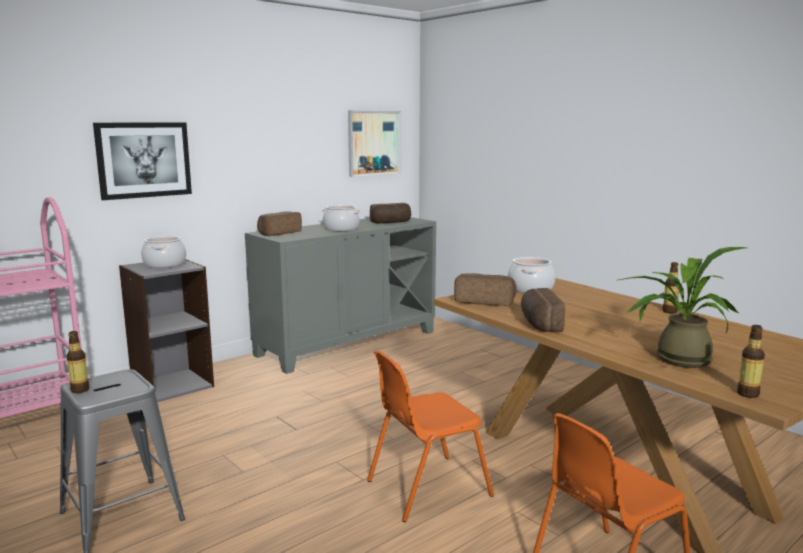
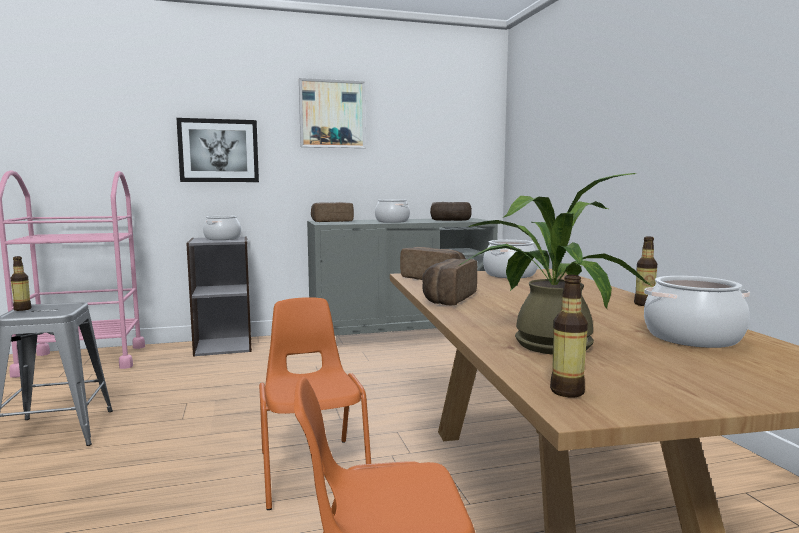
camera: 25 degrees right, 5 degrees down
(374, 143) = (450, 146): picture -> picture (332, 114)
(426, 488) = (312, 470): orange chair -> orange chair turned 75 degrees clockwise
(739, 339) = (692, 337): none -> cooking pot

